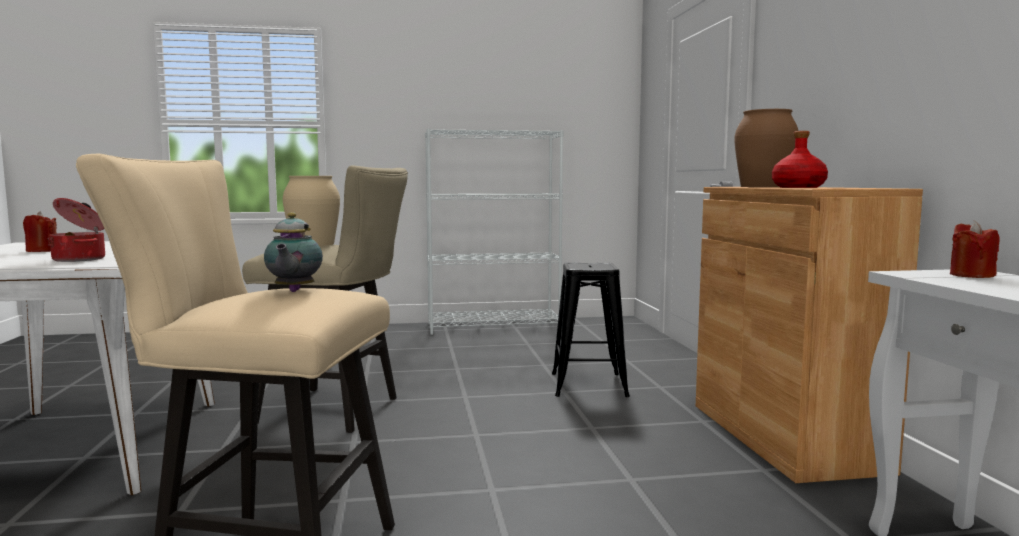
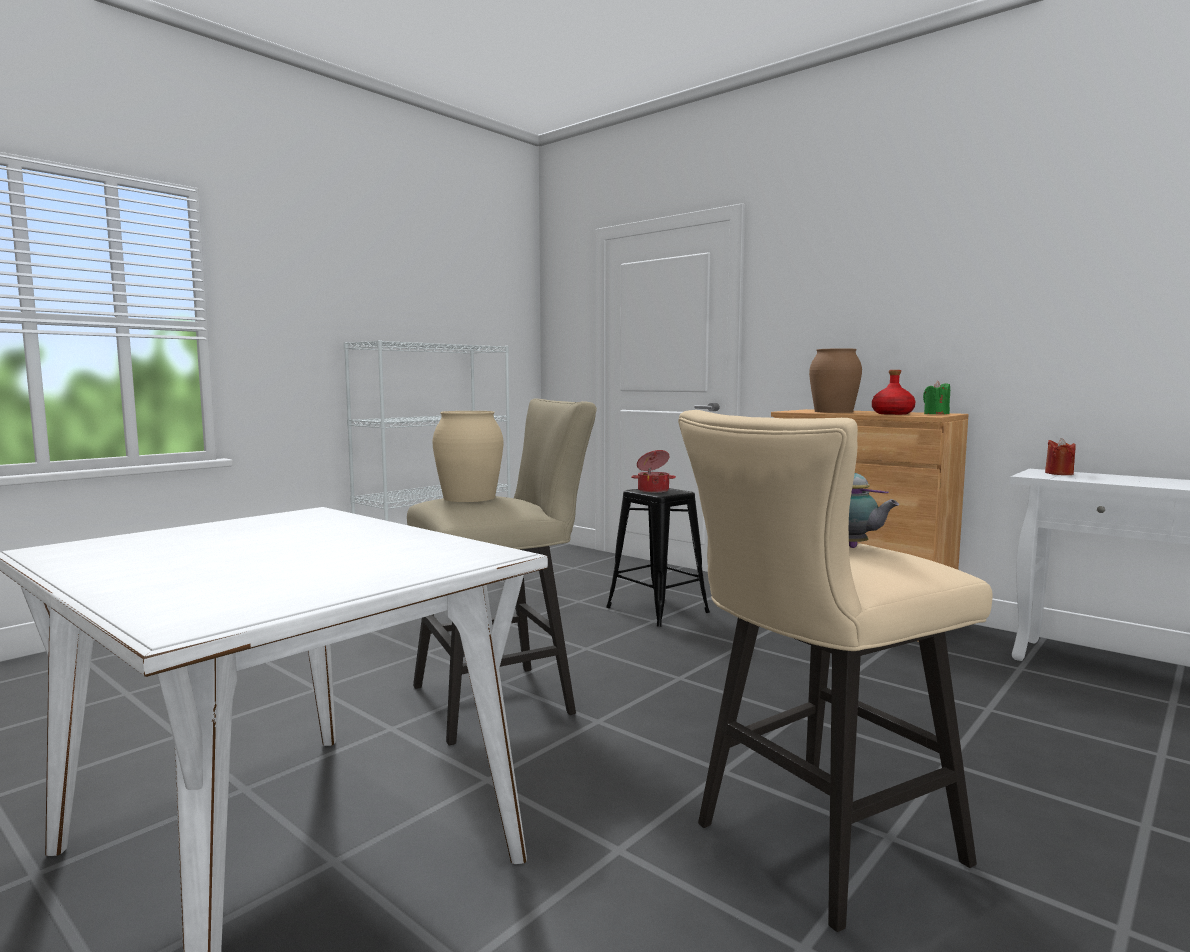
camera: 40 degrees left, 0 degrees up
(42, 251) = (222, 555): red candle -> none
(81, 259) = (403, 555): cooking pot -> cooking pot (653, 490)
(849, 188) = (936, 414): none -> green candle

